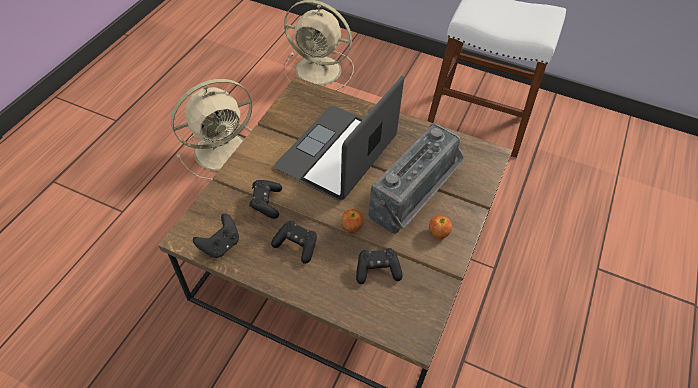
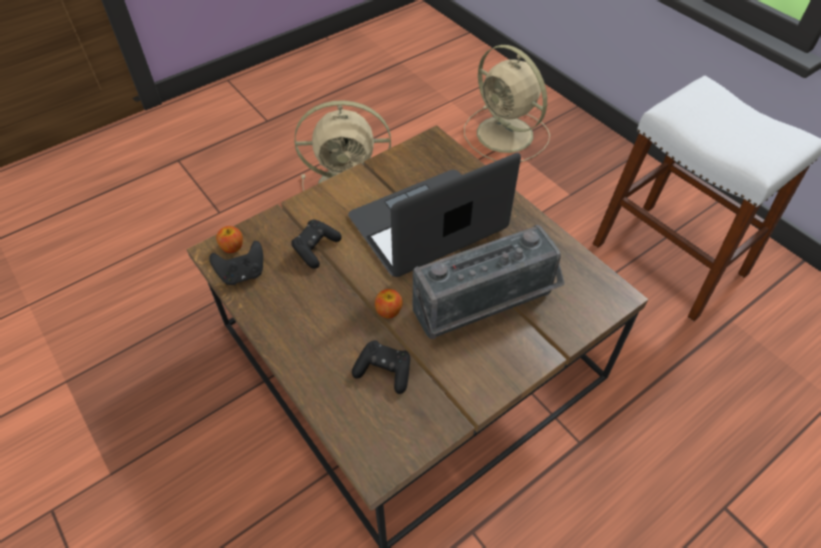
camera: 30 degrees right, 0 degrees up
(296, 245) = (316, 306): black game controller -> none
(438, 232) = (484, 360): apple -> apple (232, 247)

